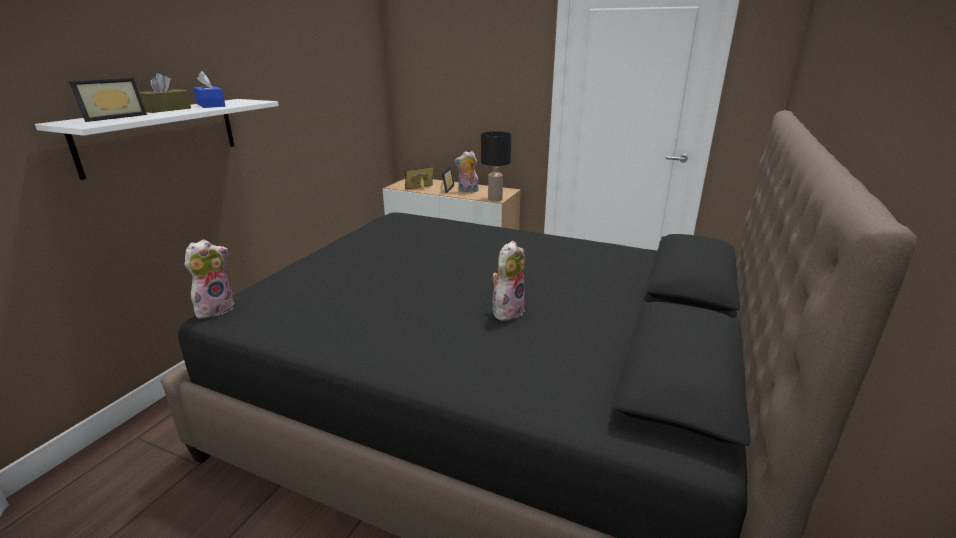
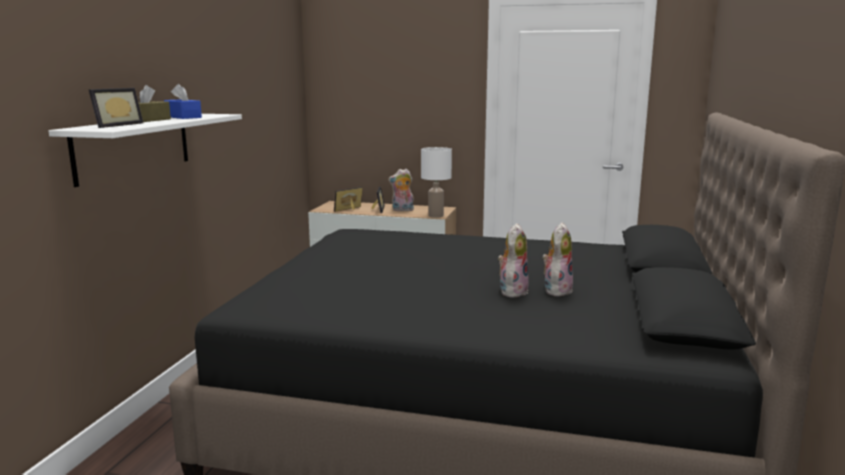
camera: 10 degrees left, 10 degrees down
(215, 308) = (227, 307): plush toy -> plush toy (556, 290)
(495, 199) = (436, 216): black table lamp -> white table lamp

